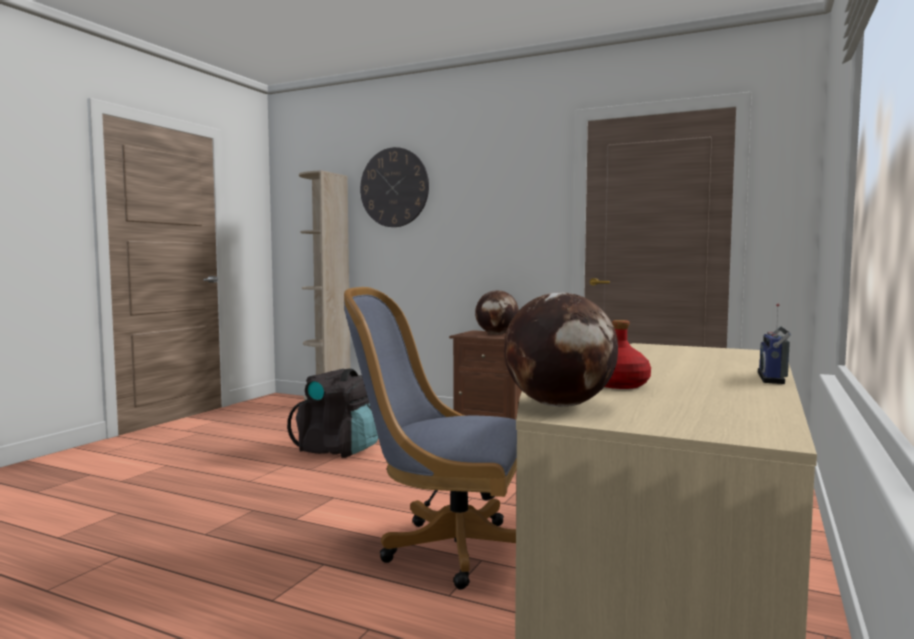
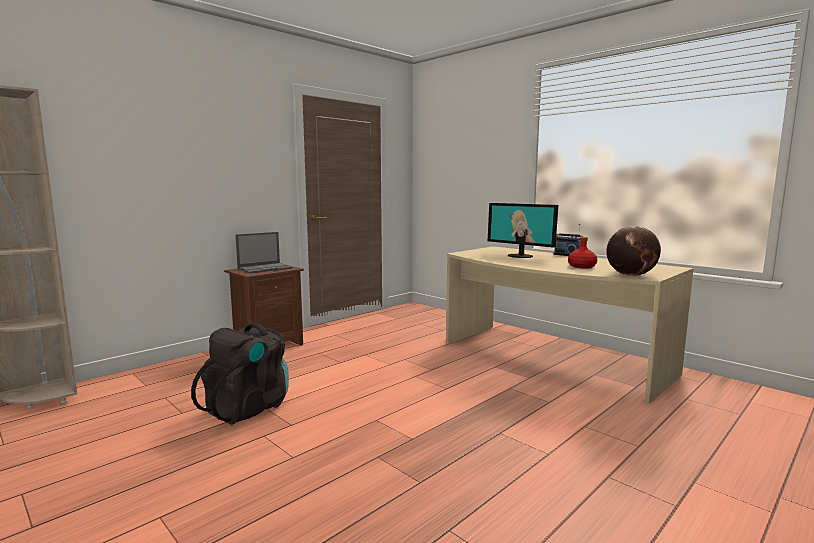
camera: 70 degrees left, 5 degrees up
(394, 187) = (109, 123): wall clock -> none
(444, 549) = (492, 395): blue office chair -> none
(497, 334) = (265, 268): globe -> laptop
(684, 362) = (520, 256): none -> monitor

